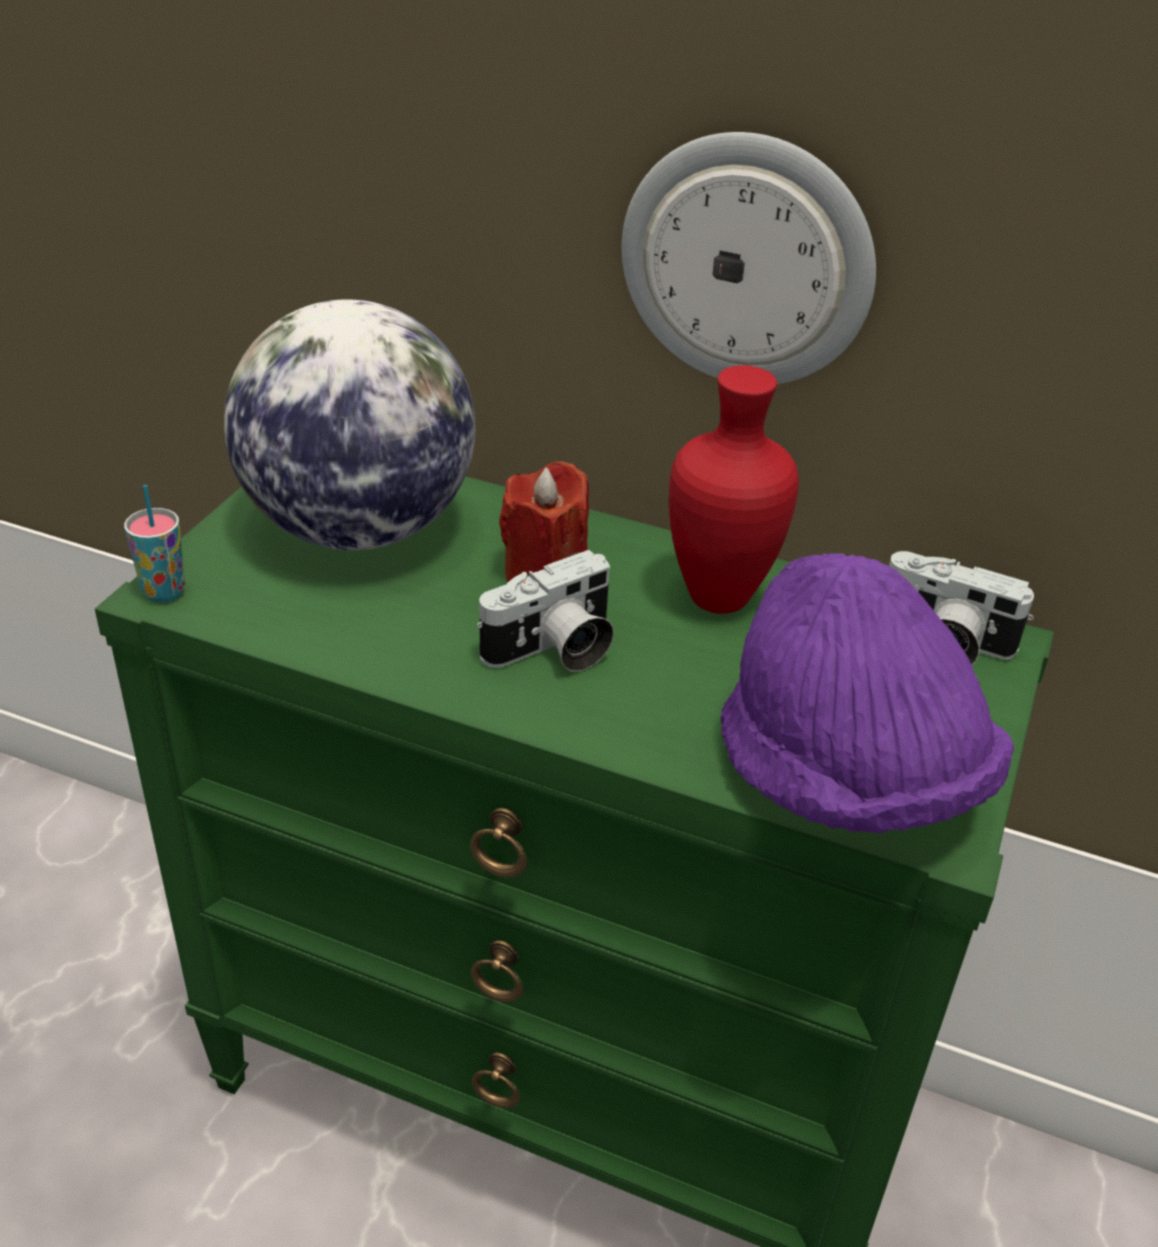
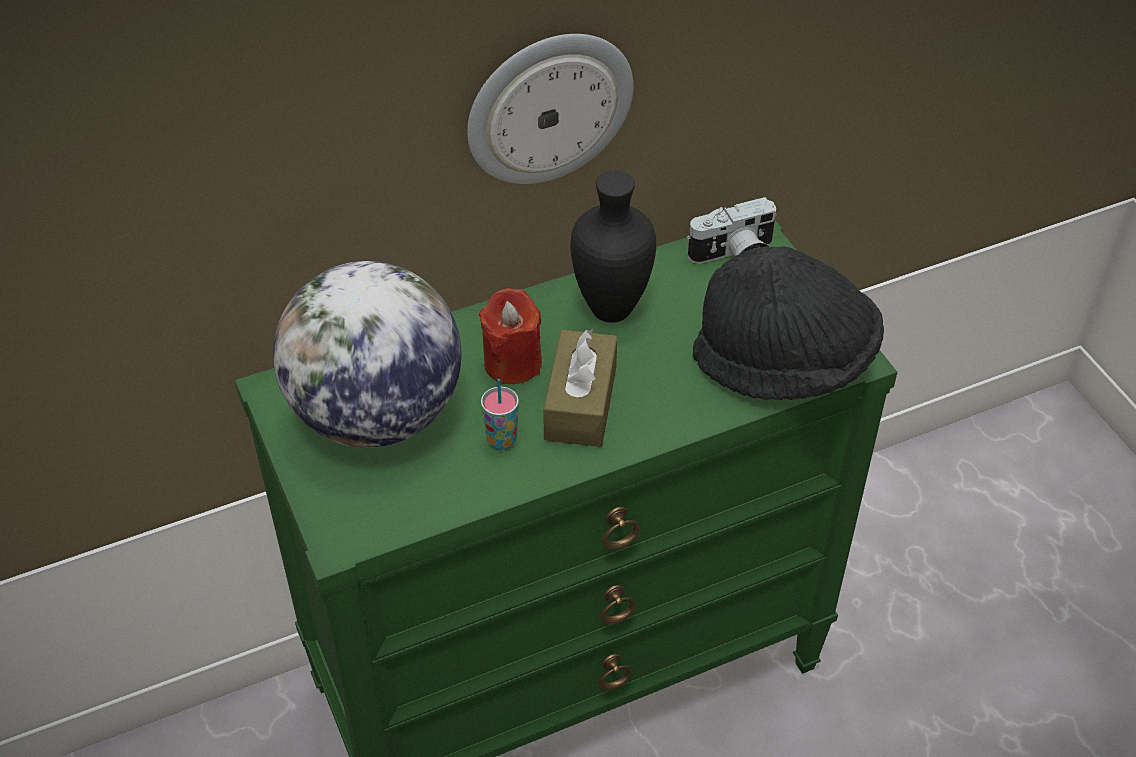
camera: 45 degrees left, 10 degrees up
(164, 592) = (339, 538): cup -> cup (501, 440)
(554, 650) = (580, 403): camera -> brown tissue box
(720, 596) = (610, 308): red vase -> black vase
(847, 778) = (784, 362): purple hat -> black hat

